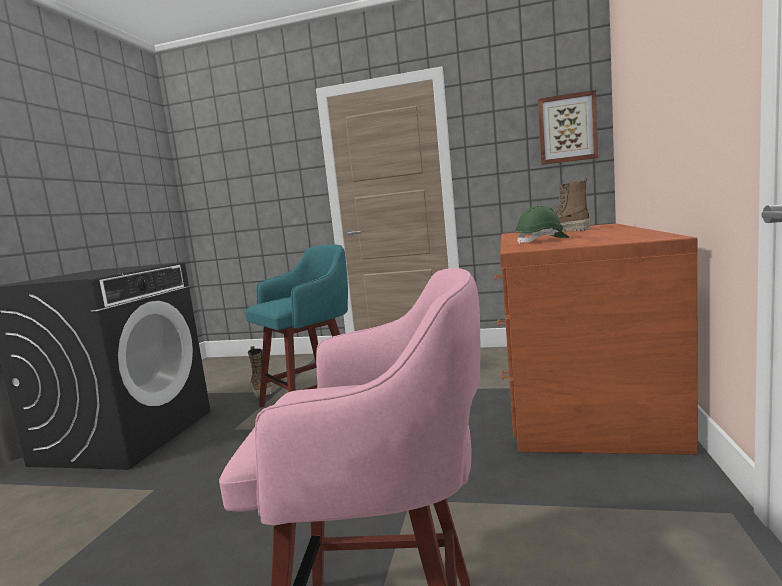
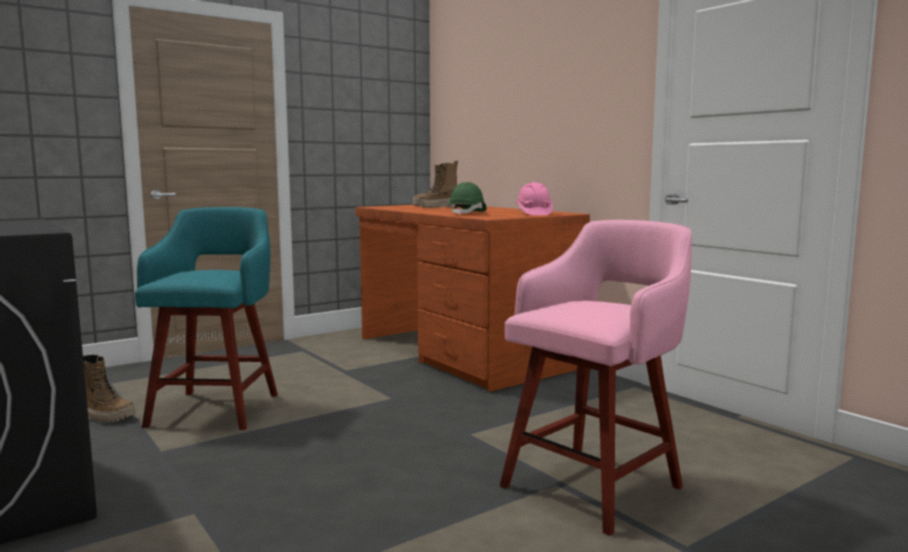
camera: 50 degrees left, 0 degrees up
(567, 128) = (396, 108): picture -> none
(608, 240) = (533, 214): none -> pink hard hat

